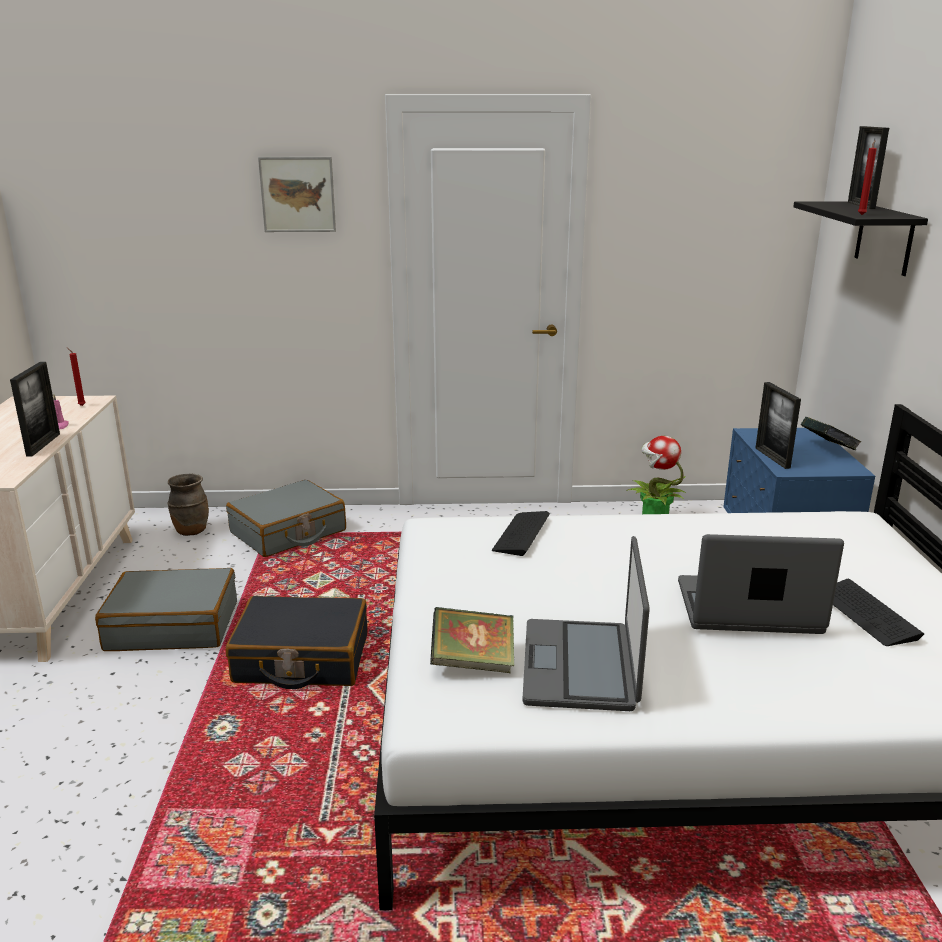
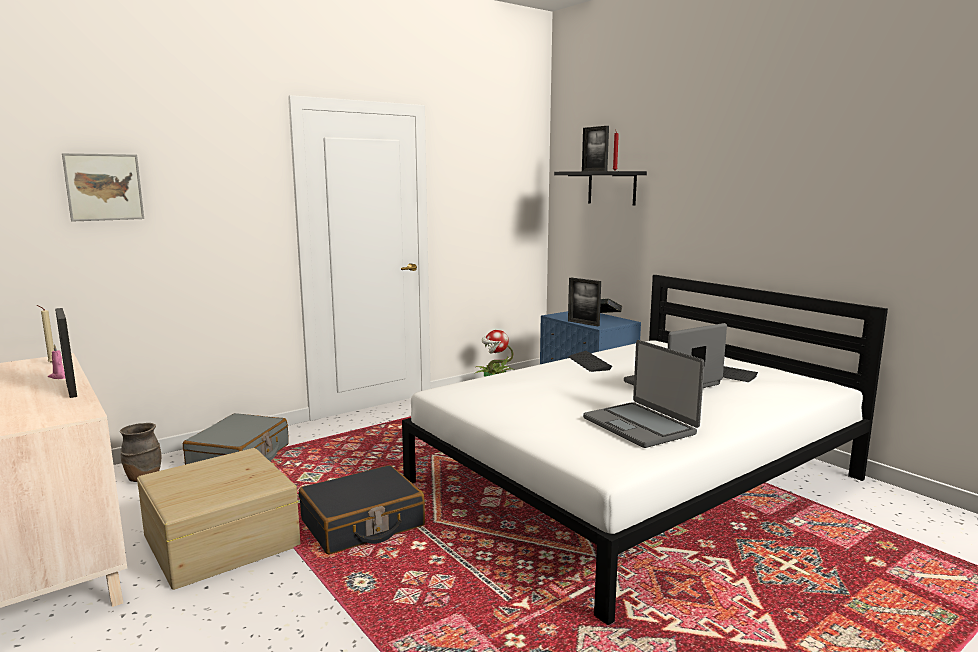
camera: 35 degrees left, 10 degrees down
(81, 405) = (51, 363): red candle -> beige candle
(173, 625) = (219, 540): grey suitcase -> beige storage box
(298, 194) = (221, 170): picture -> picture (104, 187)
(473, 663) = (584, 441): book -> none
(521, 534) = (503, 382): keyboard -> keyboard (589, 363)

